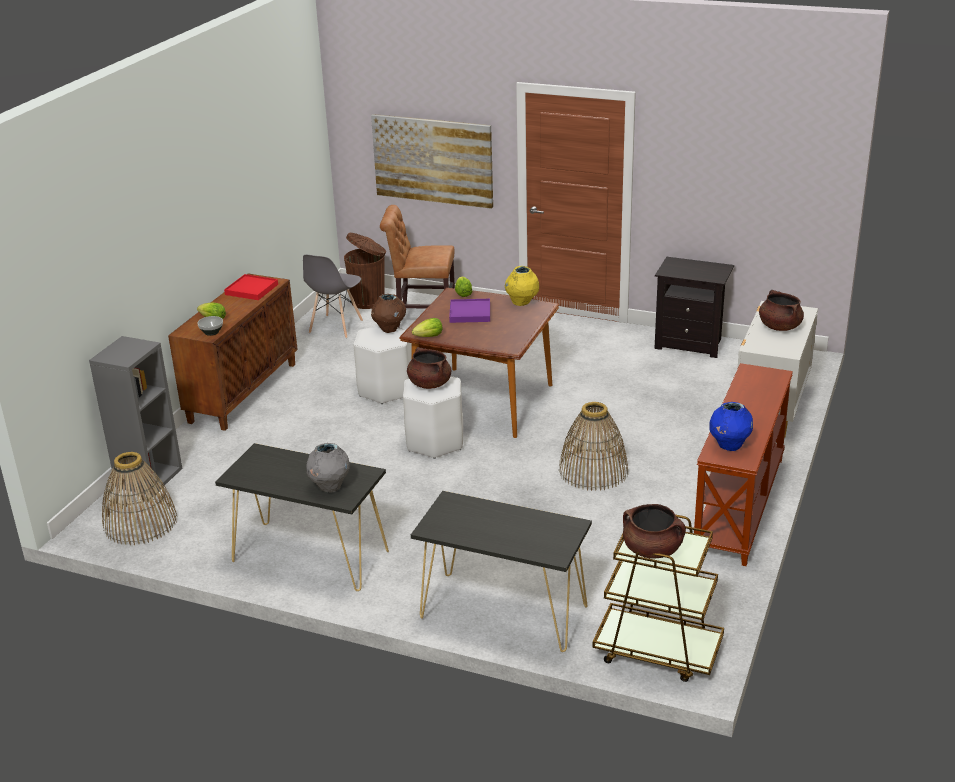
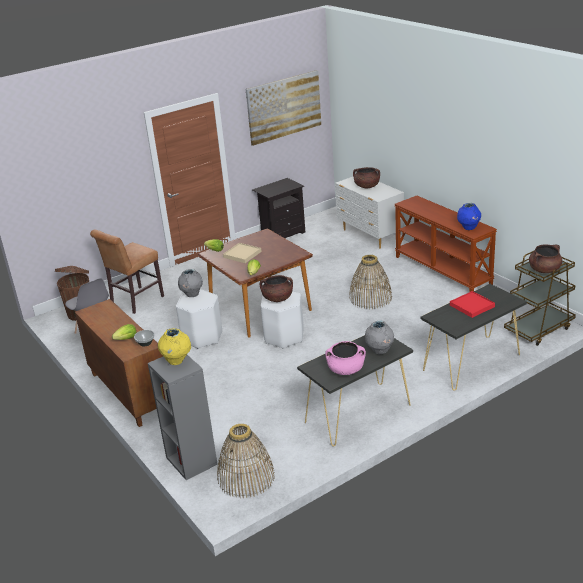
camera: 55 degrees left, 0 degrees up
(251, 289) = (103, 315): red tray -> red tray (472, 306)
(268, 477) = (346, 370): none -> pink cooking pot
(389, 329) = (192, 294): brown vase -> grey vase
(433, 160) = (94, 190): picture -> picture (284, 107)
(470, 313) = (242, 254): purple tray -> beige tray
(522, 303) = (252, 237): yellow vase -> yellow vase (176, 361)

